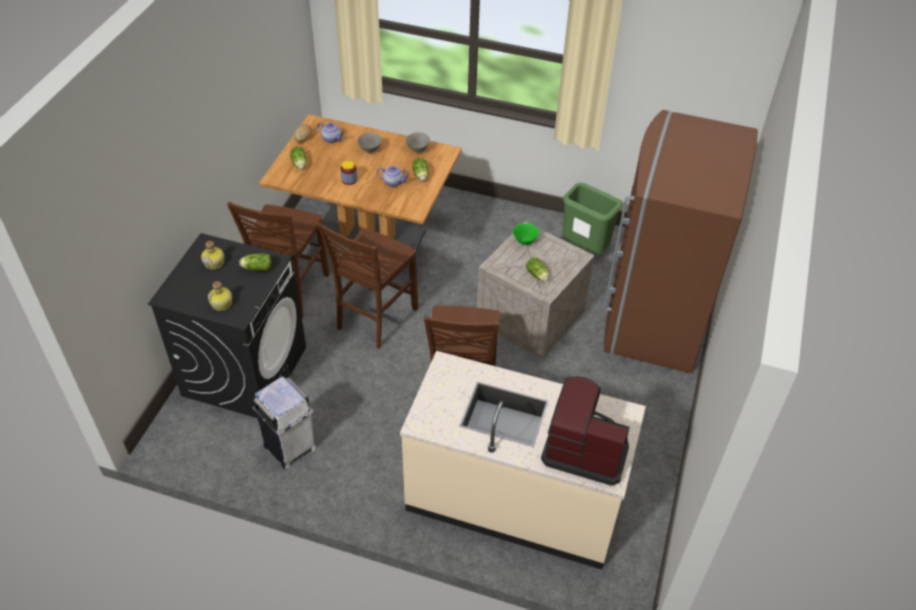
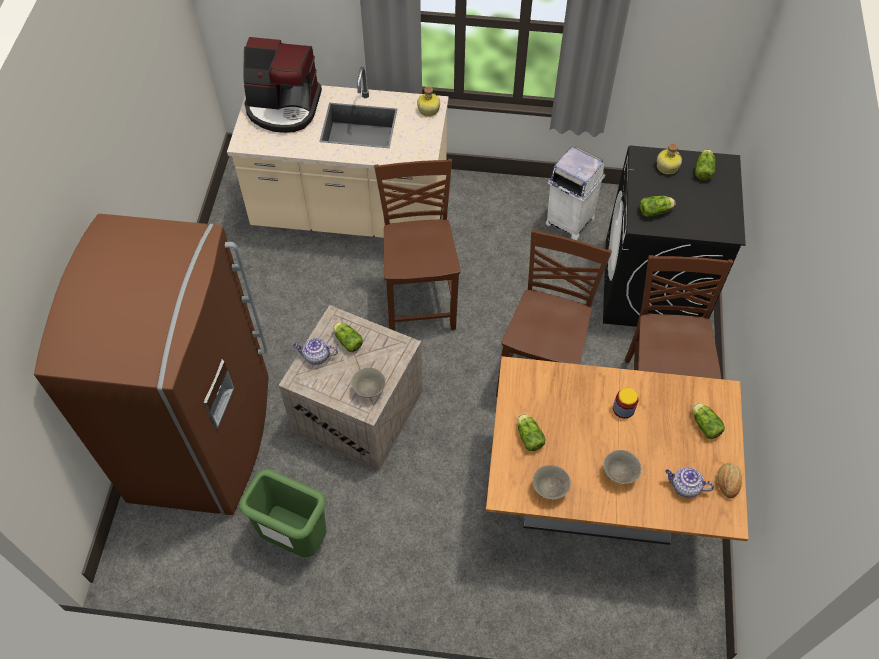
camera: 170 degrees right, 10 degrees up
(190, 295) = (703, 169): none -> lettuce
(215, 262) = (704, 210): bottle -> bottle (428, 110)
(393, 182) = (561, 415): teapot -> teapot (316, 356)
(524, 241) = (369, 390): green bowl -> grey bowl

